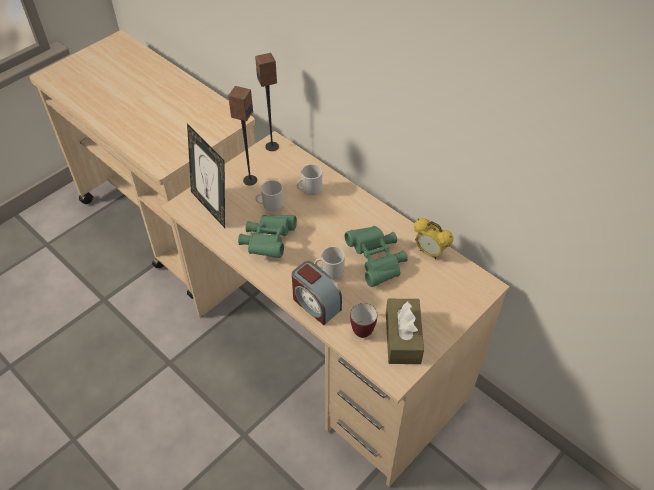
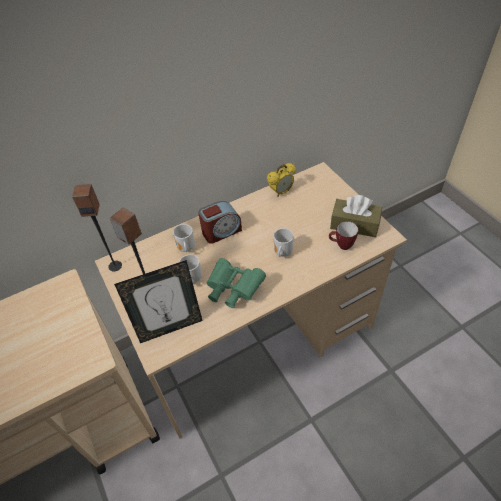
camera: 70 degrees left, 0 degrees up
(315, 304) = (310, 269): alarm clock -> alarm clock (221, 231)
(377, 261) = (279, 223): green binoculars -> none

